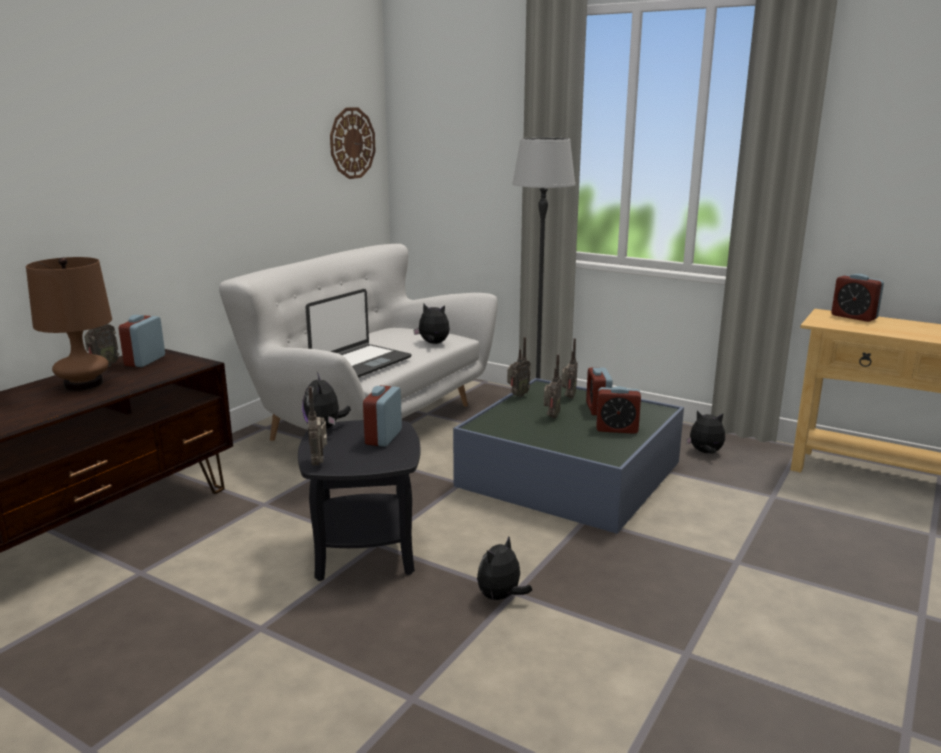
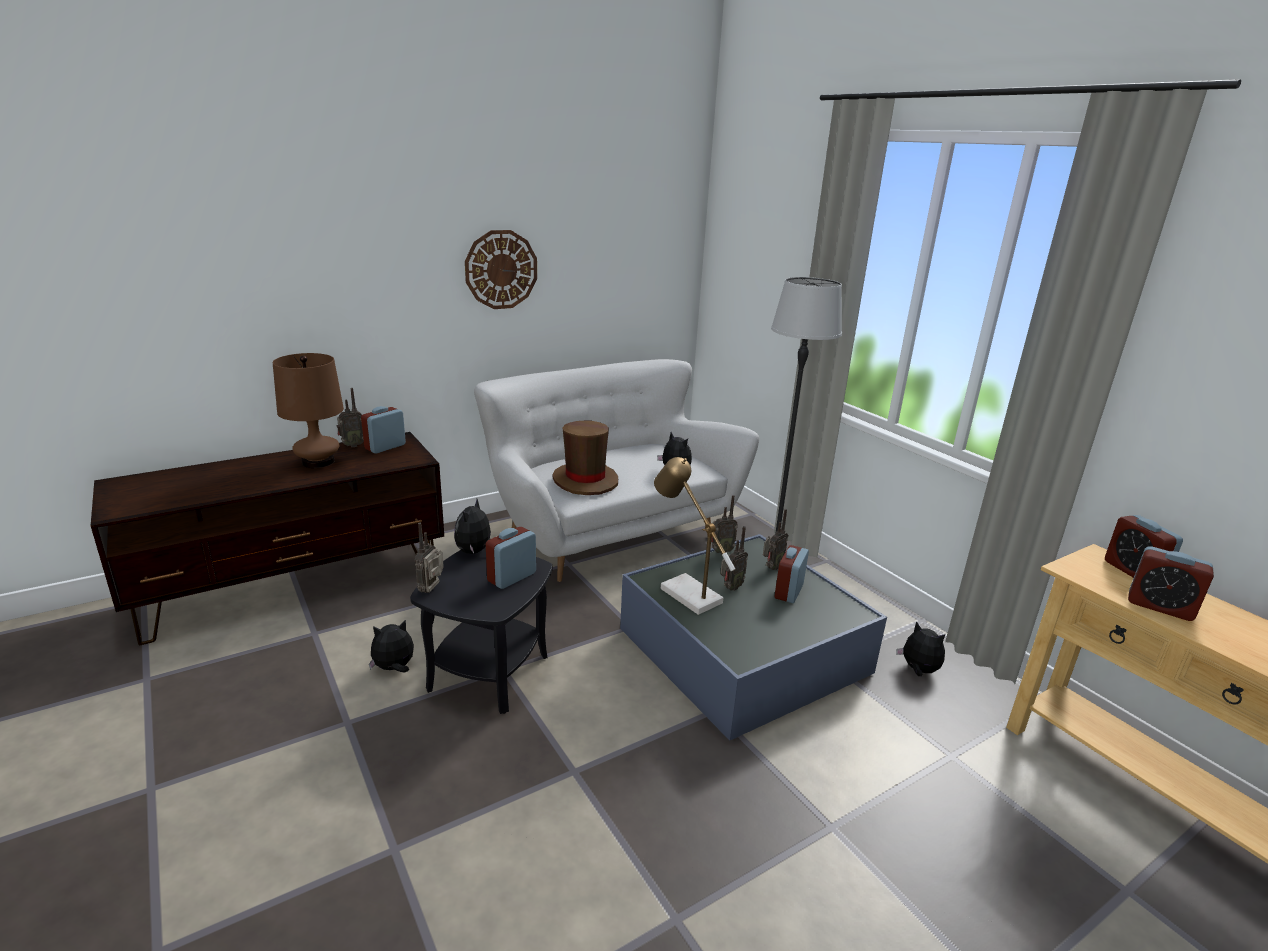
camera: 25 degrees right, 5 degrees up
(352, 143) = (657, 255): wall clock -> wall clock (501, 269)
(360, 362) = (585, 480): laptop -> brown hat
(501, 597) = (557, 771): plush toy -> plush toy (394, 668)
(517, 428) = (684, 592): none -> table lamp
(617, 429) = (784, 624): alarm clock -> alarm clock (1160, 607)

